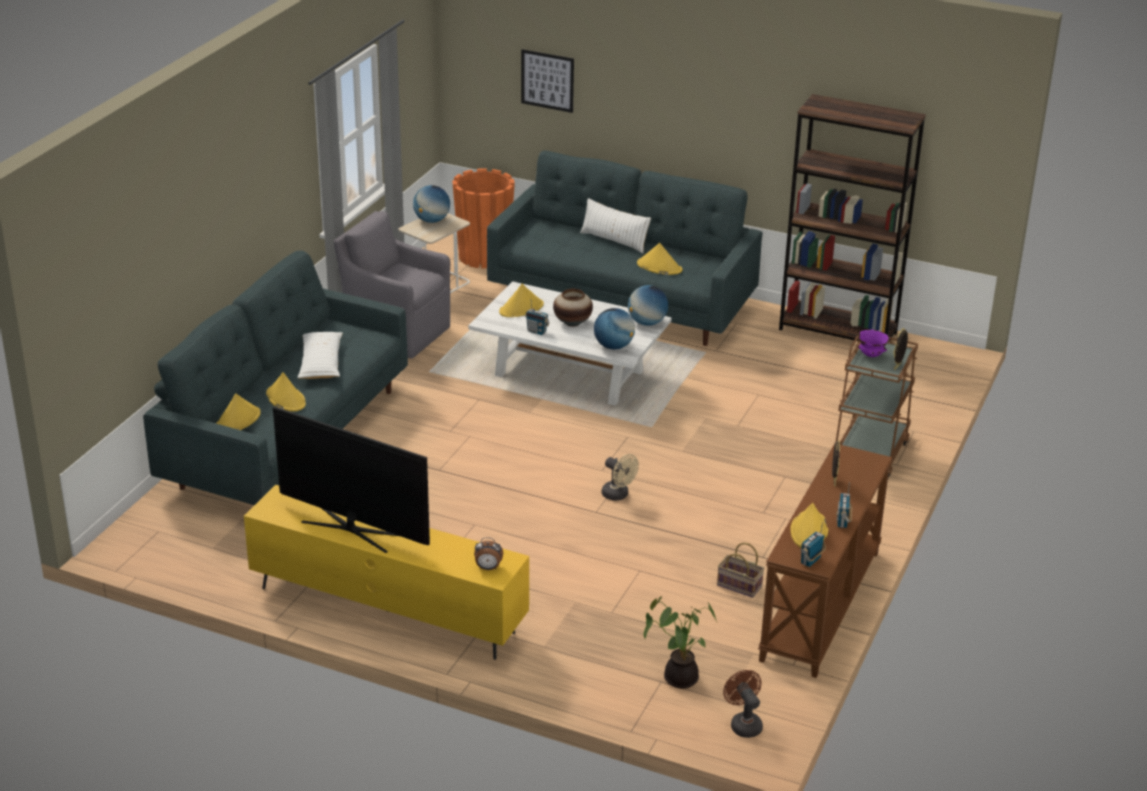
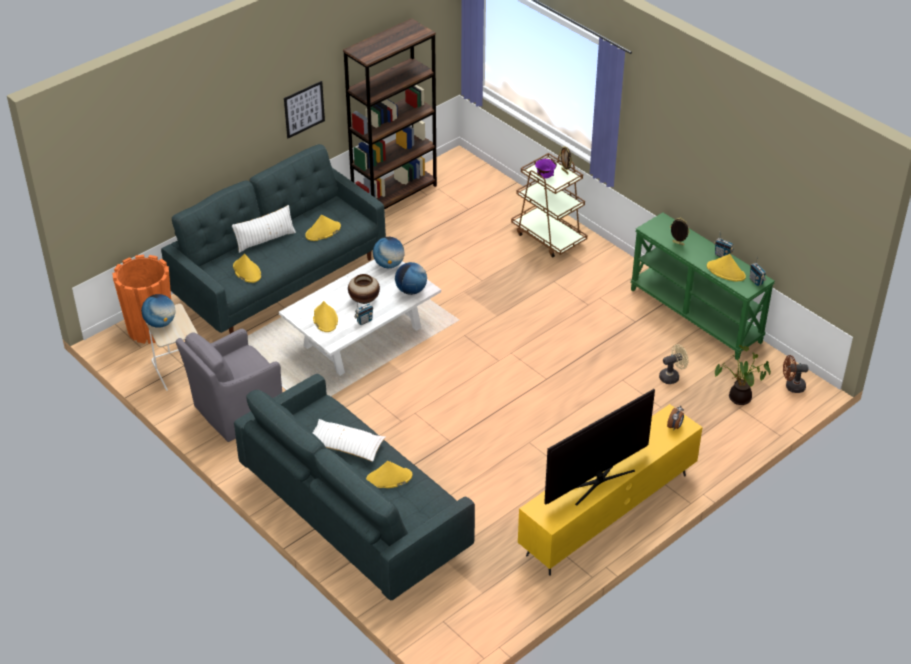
camera: 65 degrees left, 10 degrees up
(238, 421) = (405, 513): yellow hat -> yellow hat (247, 271)
(547, 80) = (152, 163): picture -> picture (304, 109)
(618, 495) = (532, 362): beige fan -> beige fan (672, 376)
(738, 586) = (659, 343): basket -> none
(822, 606) = (696, 315): brown console table -> green console table

